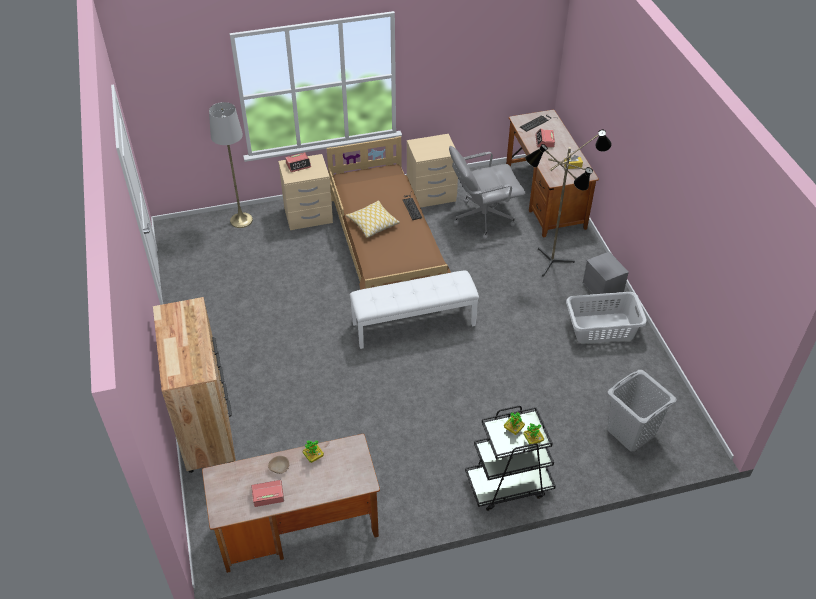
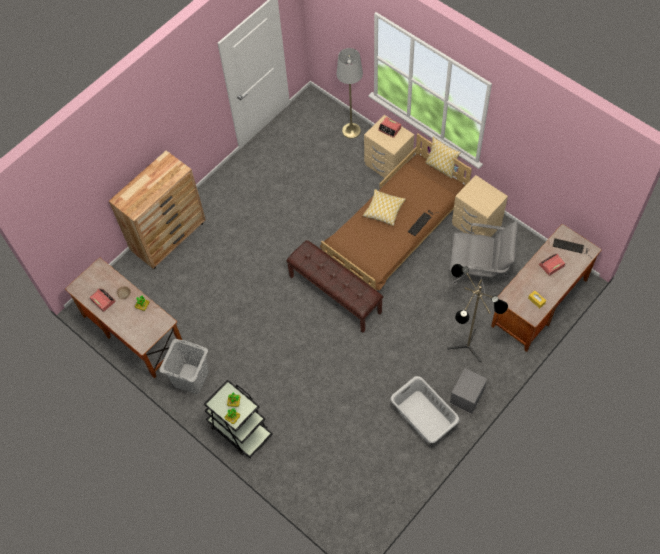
camera: 60 degrees right, 15 degrees up
(365, 167) = (441, 167): none -> pillow
(414, 323) = (335, 294): white bench -> brown bench
(482, 218) = (479, 274): grey office chair -> grey office chair turned 150 degrees clockwise
(631, 432) = (335, 484): grey laundry basket -> grey laundry basket (191, 378)

